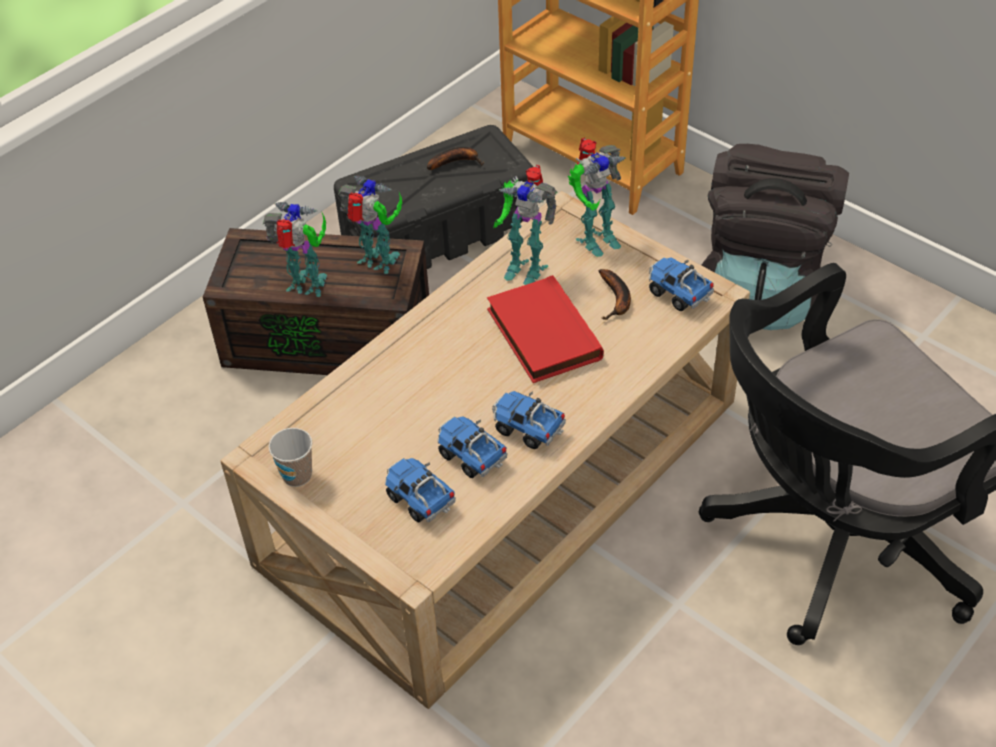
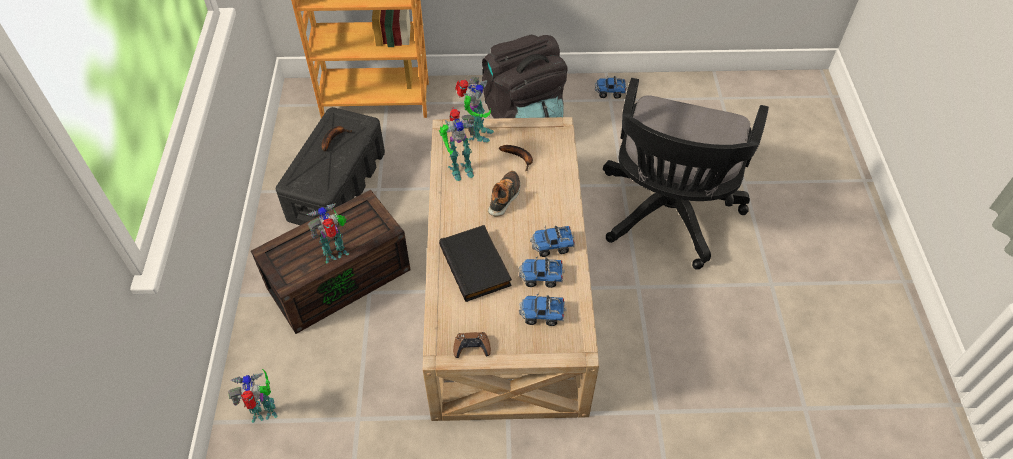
camera: 45 degrees left, 5 degrees up
(297, 475) = (471, 347): cup -> brown game controller
(378, 263) = (360, 216): toy robot -> toy robot (265, 413)
(411, 390) = (477, 265): none -> black book
(540, 334) = (505, 197): red book -> shoe
(678, 294) = (544, 137): toy truck -> toy truck (610, 92)

